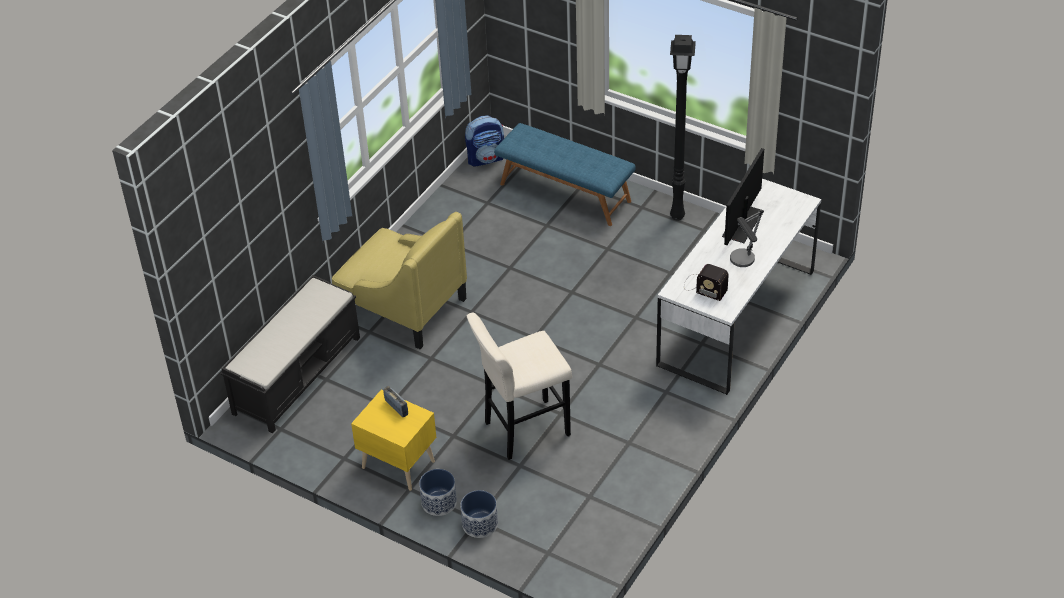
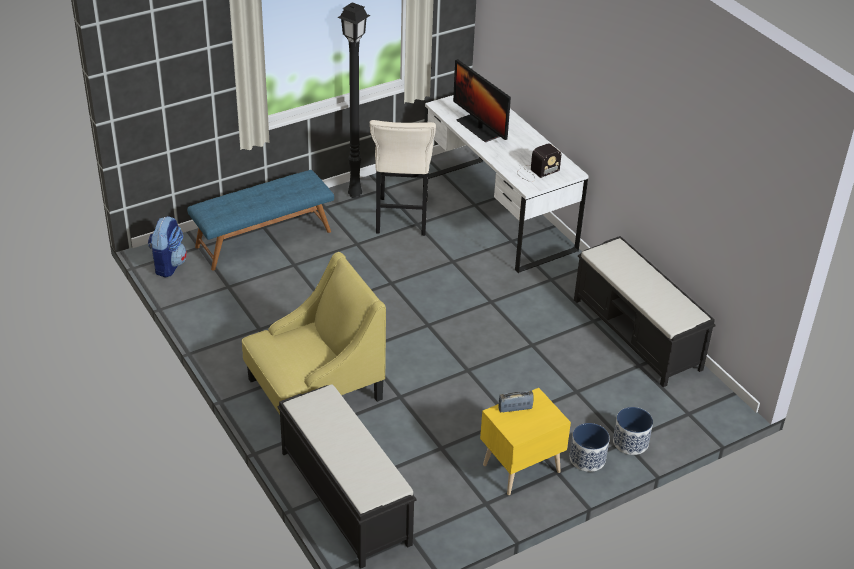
camera: 65 degrees left, 5 degrees down
(523, 430) = (536, 374): beige stool -> beige stool (401, 219)
(633, 480) = (637, 335): none -> black bench
(744, 264) = (526, 144): table lamp -> none

